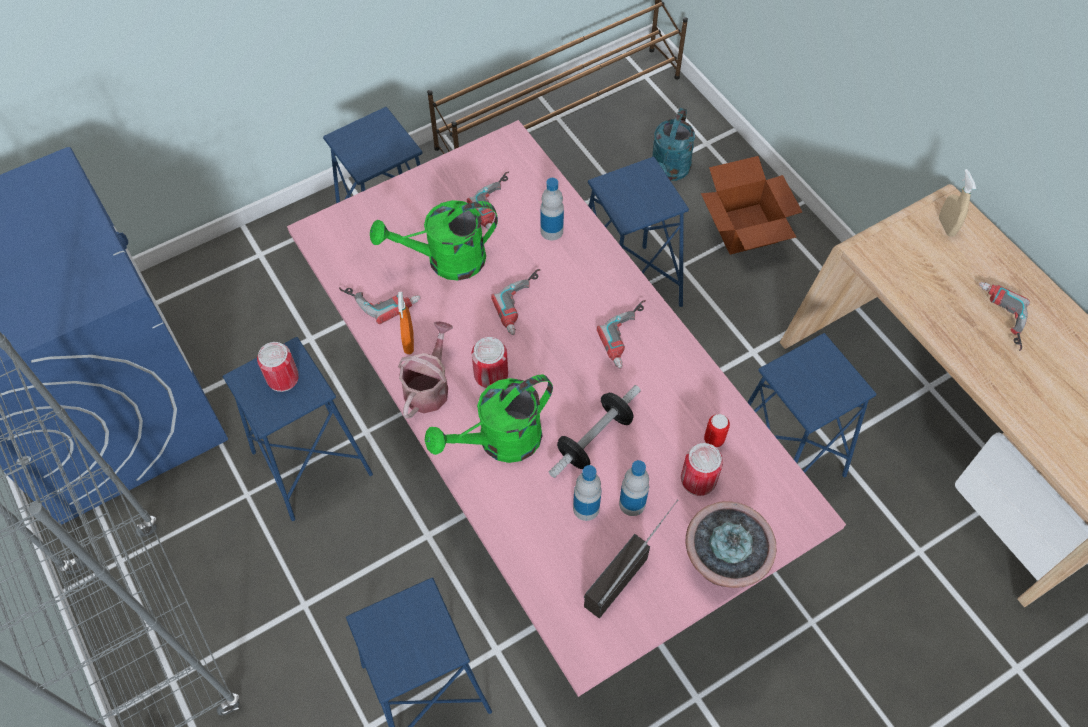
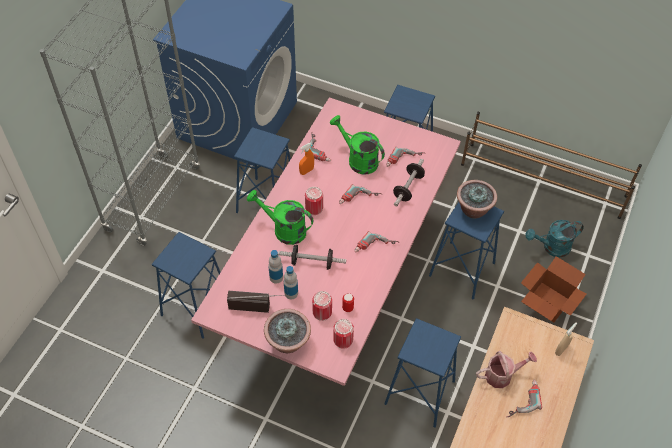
camera: 55 degrees right, 5 degrees down
(282, 378) = (266, 146): can -> can (343, 340)
(429, 387) = (291, 190): watering can -> watering can (502, 375)
(551, 231) = (408, 188): bottle -> dumbbell
(625, 188) = (473, 209): none -> potted plant

